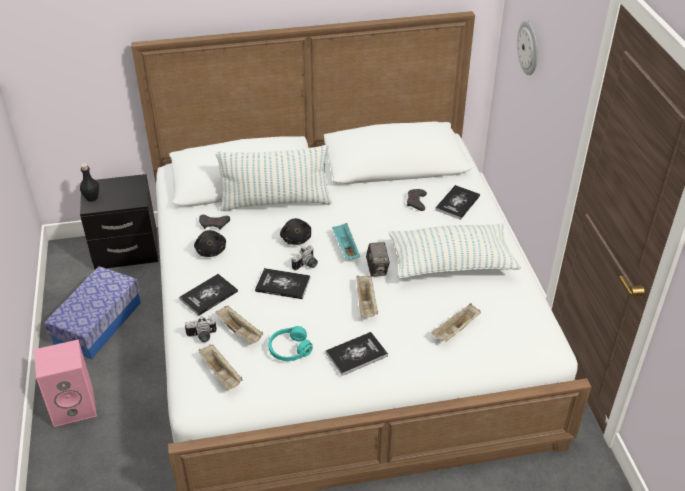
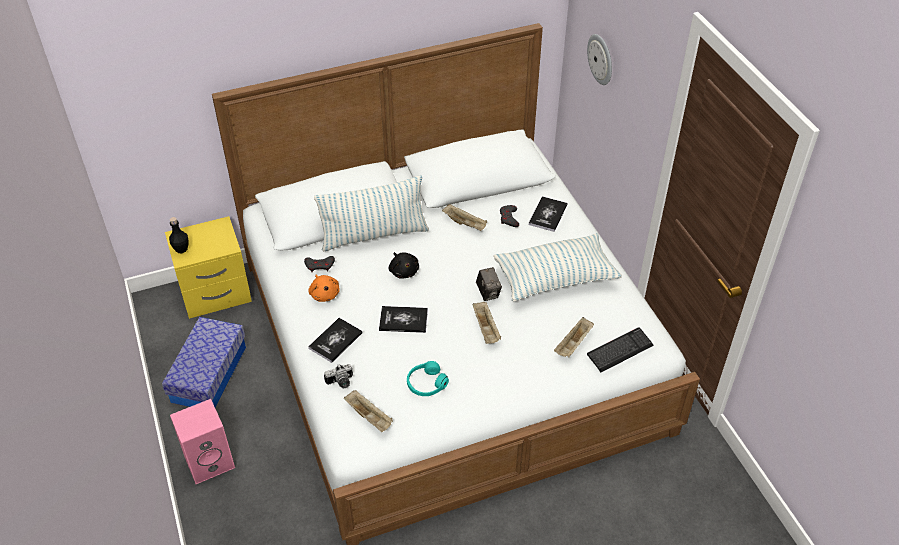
camera: 10 degrees left, 5 degrees up
(126, 251) = (216, 294): black nightstand -> yellow nightstand
(211, 250) = (324, 294): black plush toy -> orange plush toy
(240, 332) = (376, 373): beige tray -> beige tray (465, 223)
(306, 265) = (421, 297): camera -> none
(345, 248) = (453, 274): turquoise tray -> none
(356, 354) = (489, 380): book -> none
(504, 343) = (619, 351): none -> keyboard

